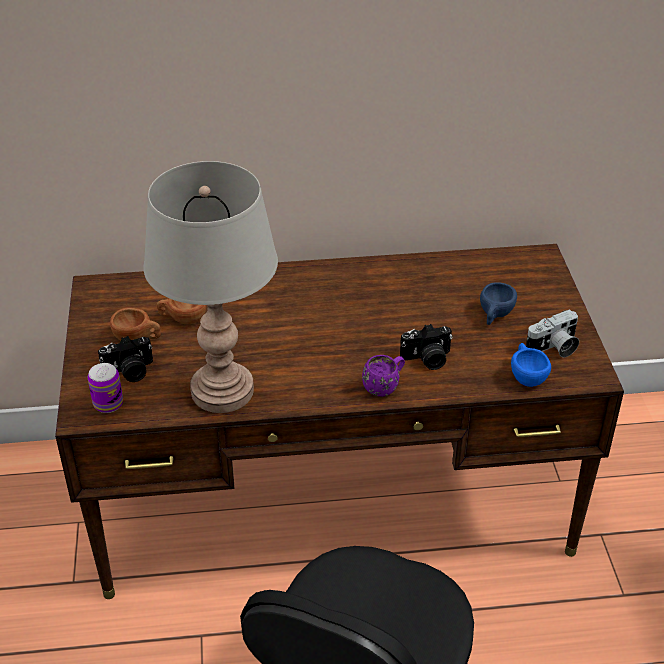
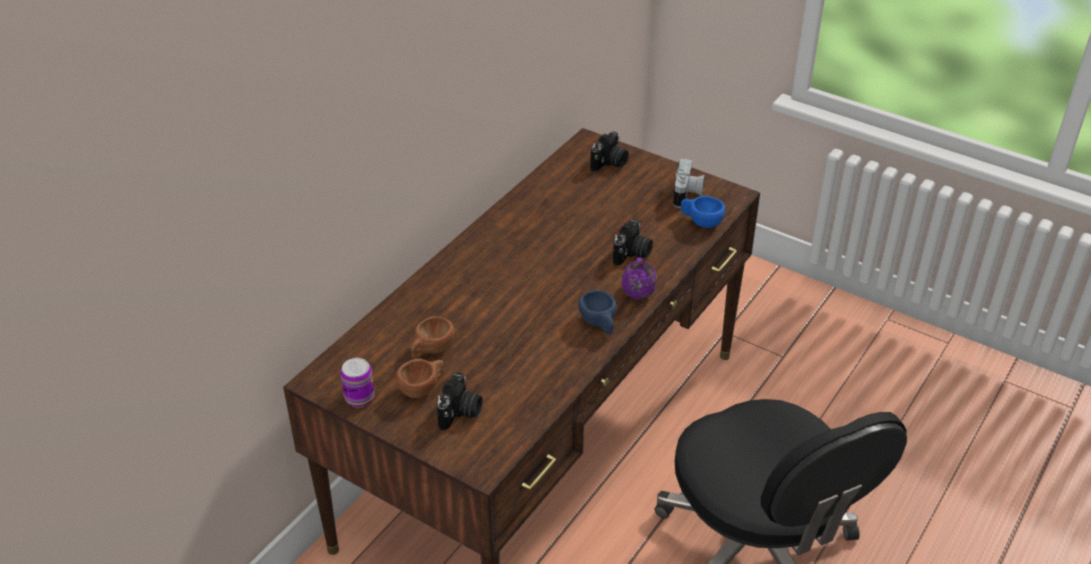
camera: 50 degrees left, 0 degrees up
(108, 403) = (485, 444): can -> can (359, 398)
(222, 391) = (546, 373): grey table lamp -> none
(495, 315) = (624, 198): blue cup -> blue cup (599, 324)
(530, 283) = (610, 163): none -> camera

